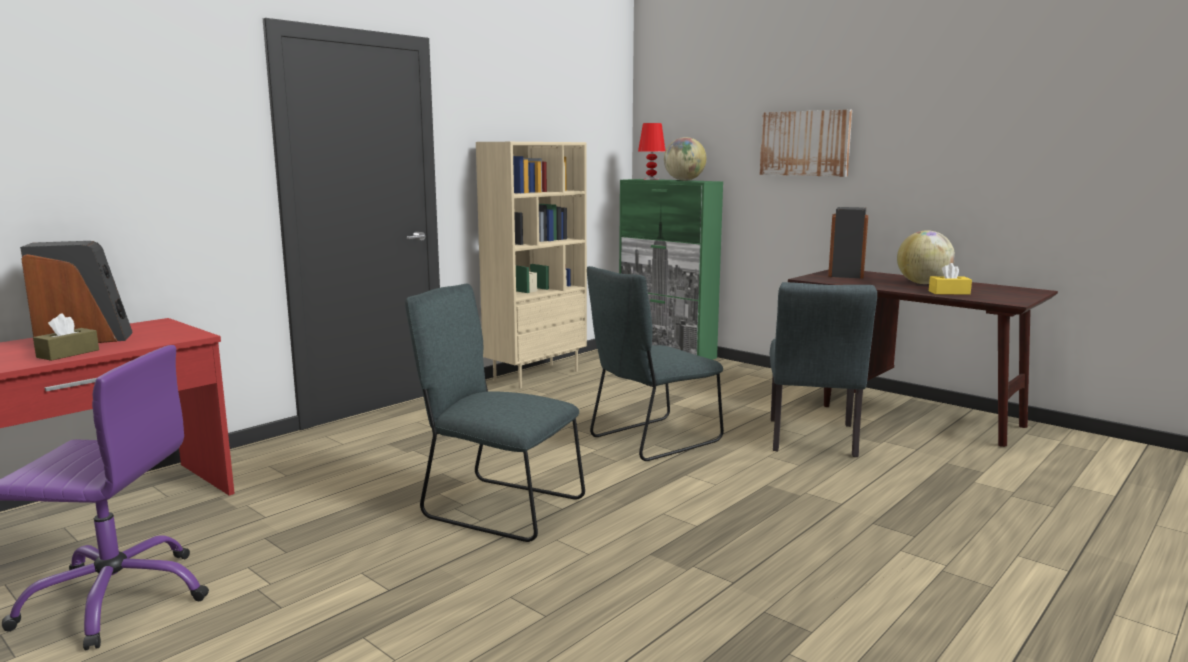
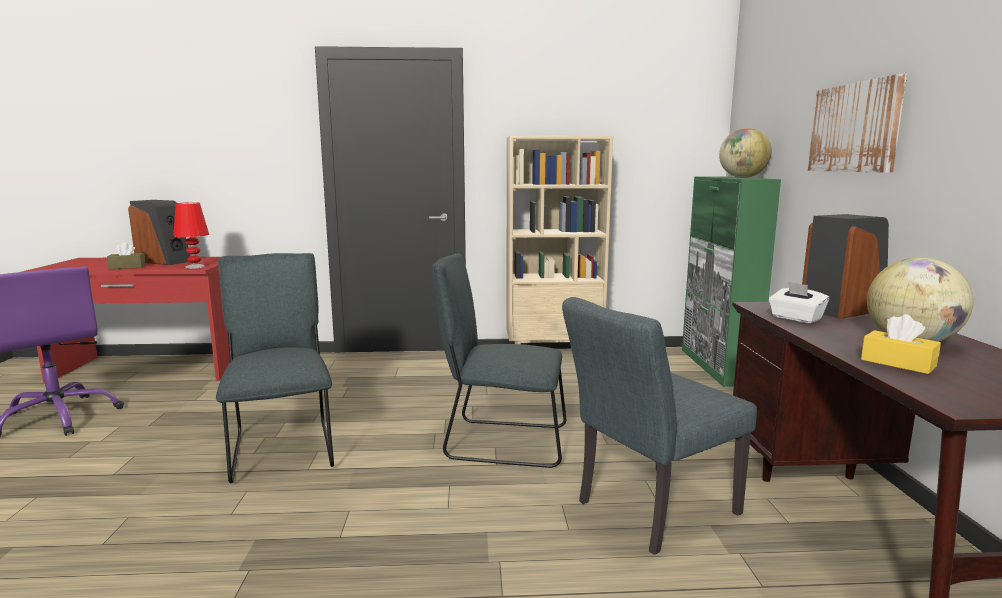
camera: 45 degrees right, 0 degrees up
(651, 179) = (720, 176): red table lamp -> red table lamp (195, 267)
(847, 282) = (795, 318): none -> white tissue box

